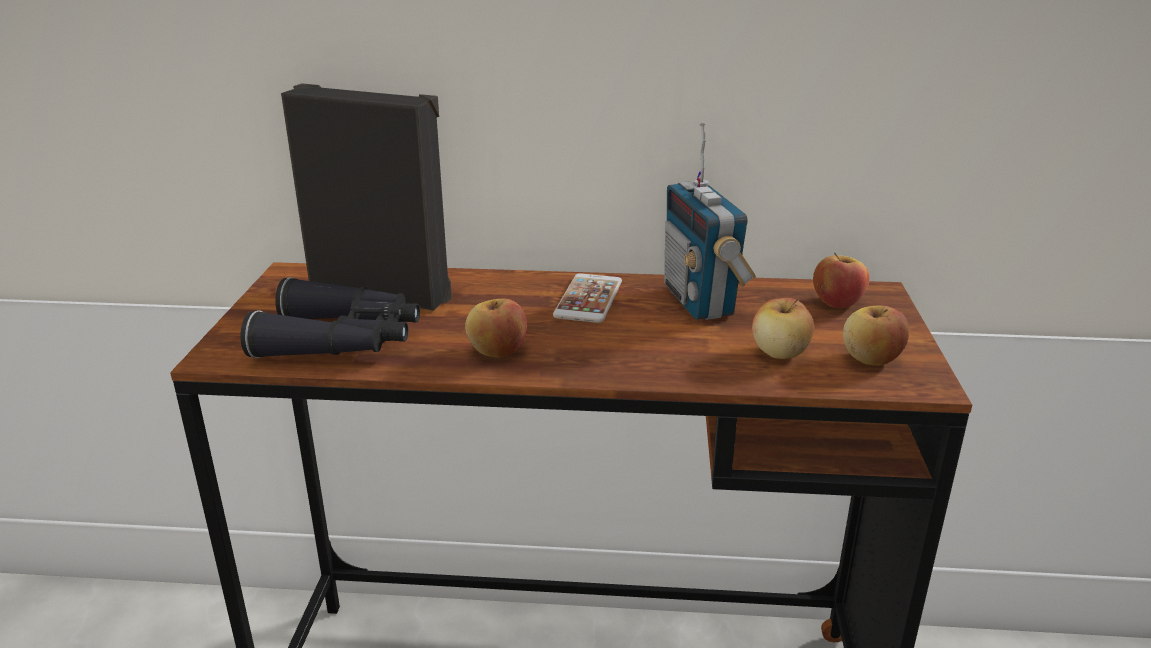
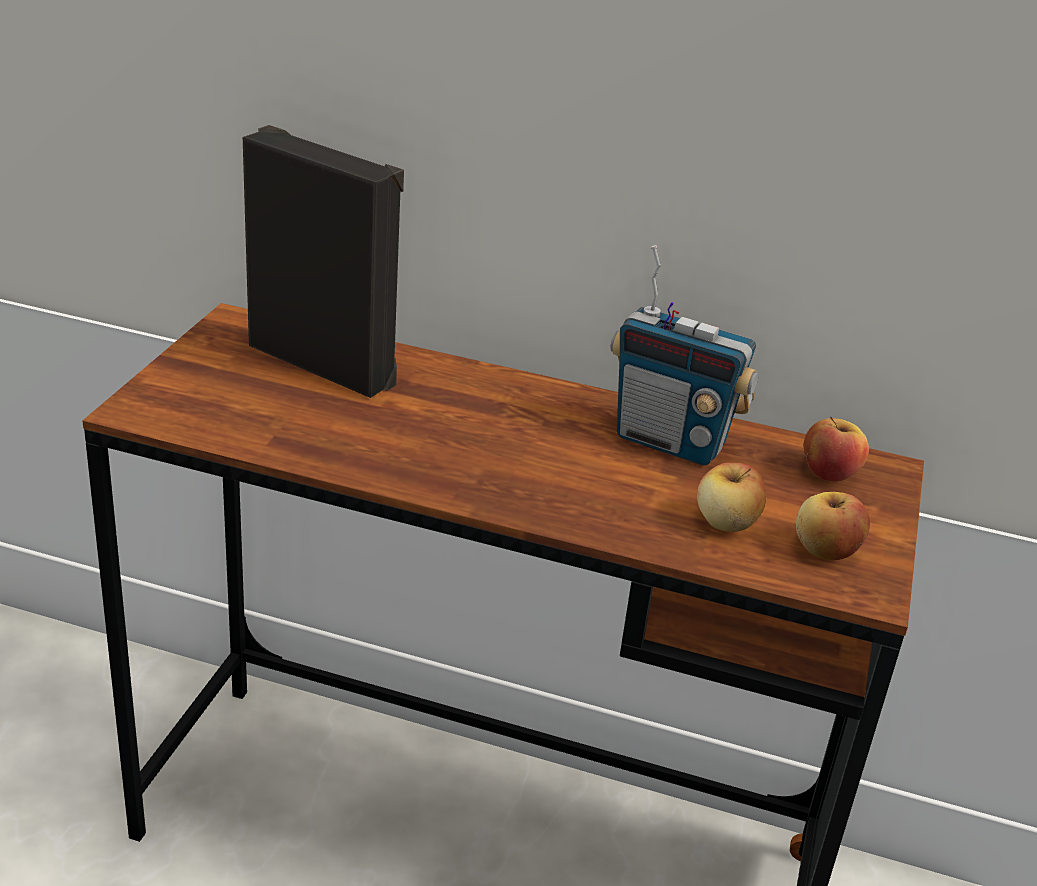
camera: 10 degrees right, 5 degrees up
(342, 340) = (263, 416): black binoculars -> none
(497, 351) = (419, 461): apple -> none
(588, 299) = (545, 414): phone -> none
(700, 301) = (670, 441): radio -> radio turned 60 degrees counterclockwise

